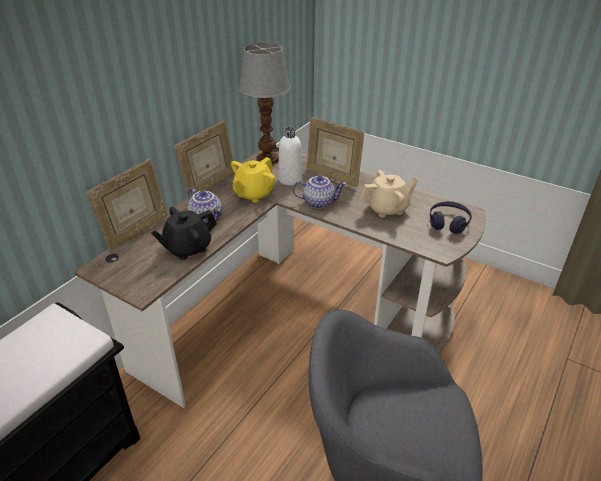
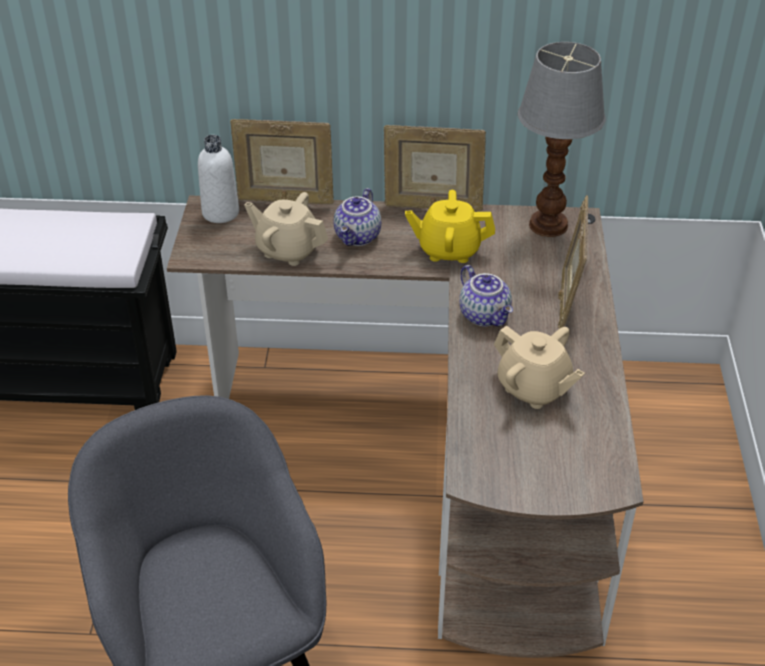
camera: 60 degrees right, 5 degrees up
(187, 248) = (288, 250): black teapot -> beige teapot
(290, 179) = (517, 267): white bottle -> white bottle (220, 213)
(448, 223) = (558, 467): purple headphones -> none

